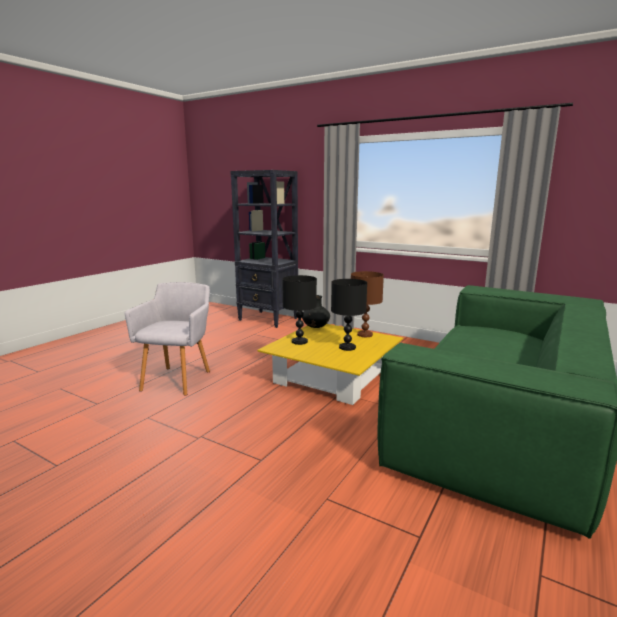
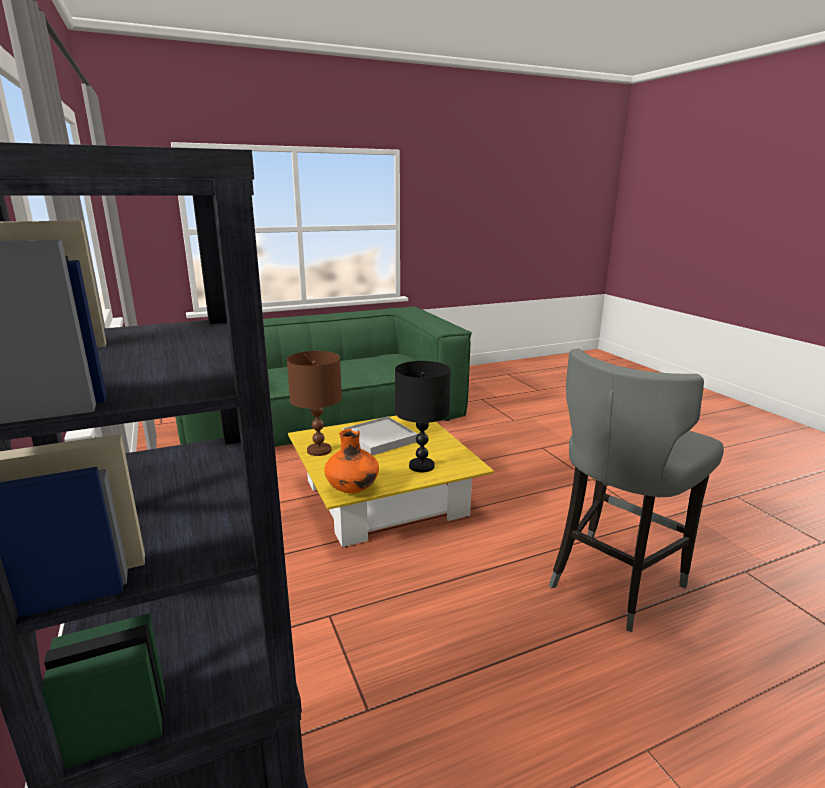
camera: 145 degrees left, 5 degrees up
(178, 379) = (613, 581): grey armchair -> grey stool
(315, 327) = (353, 489): black vase -> orange vase
(347, 347) = (379, 438): black table lamp -> white tray

